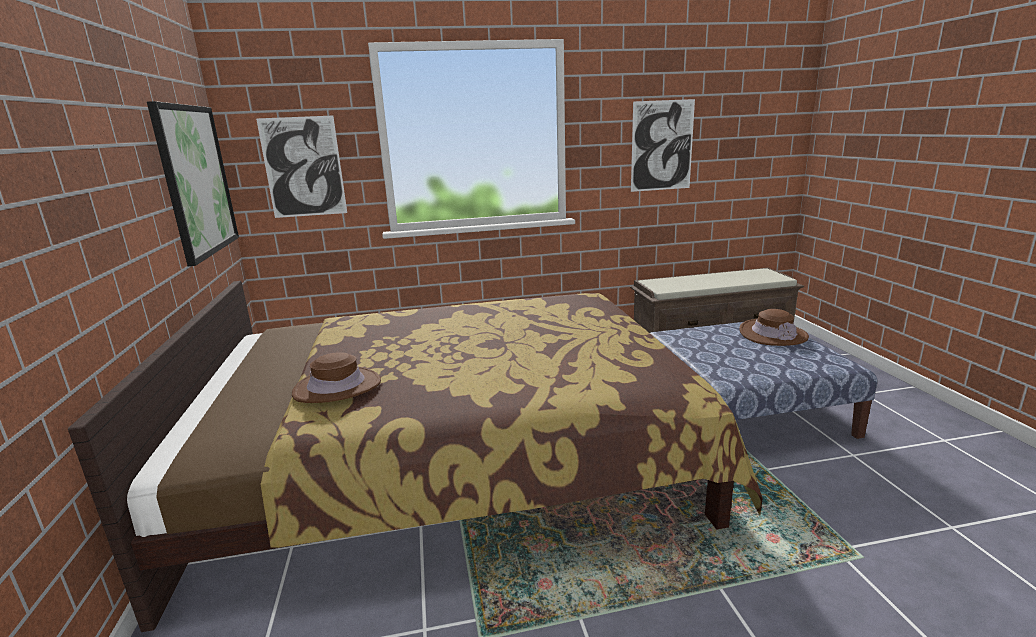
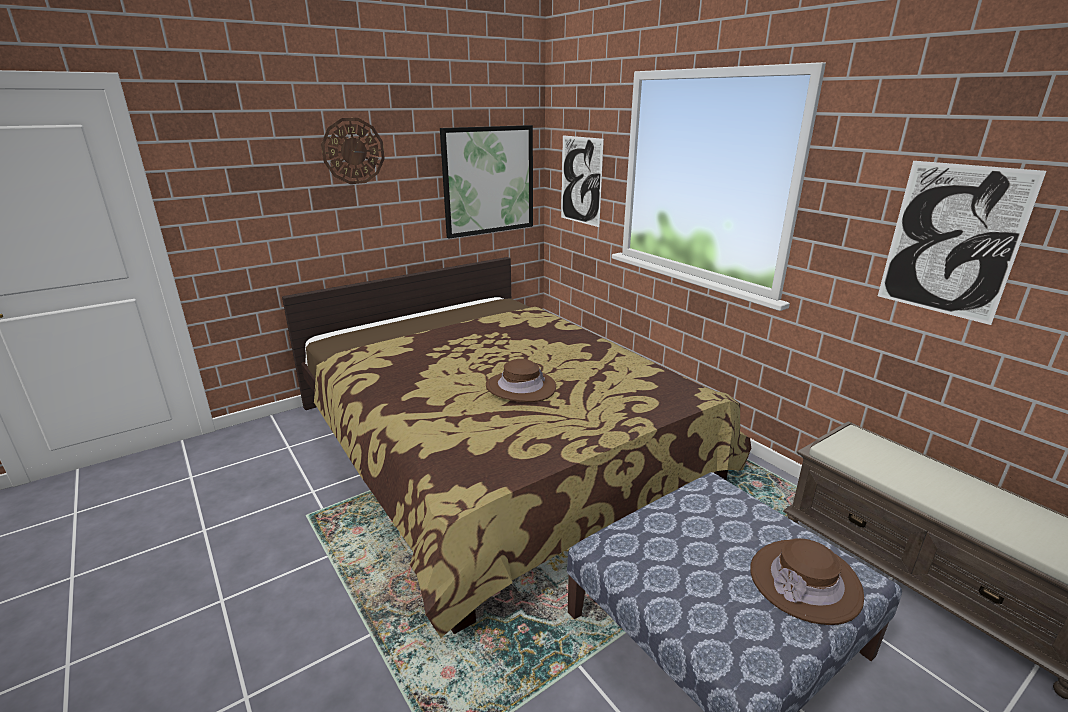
camera: 65 degrees right, 5 degrees up
(78, 131) = (353, 151): none -> wall clock
(337, 387) = (413, 344): brown hat -> brown hat (520, 387)

